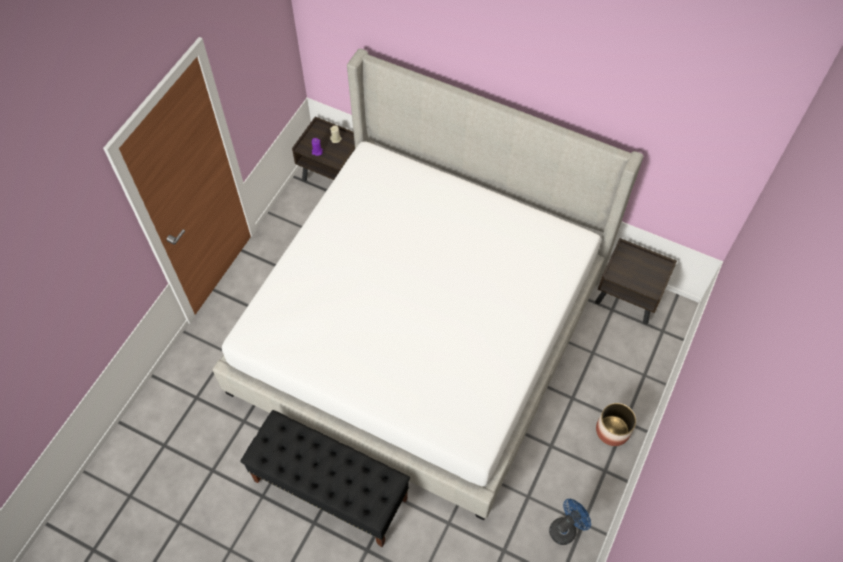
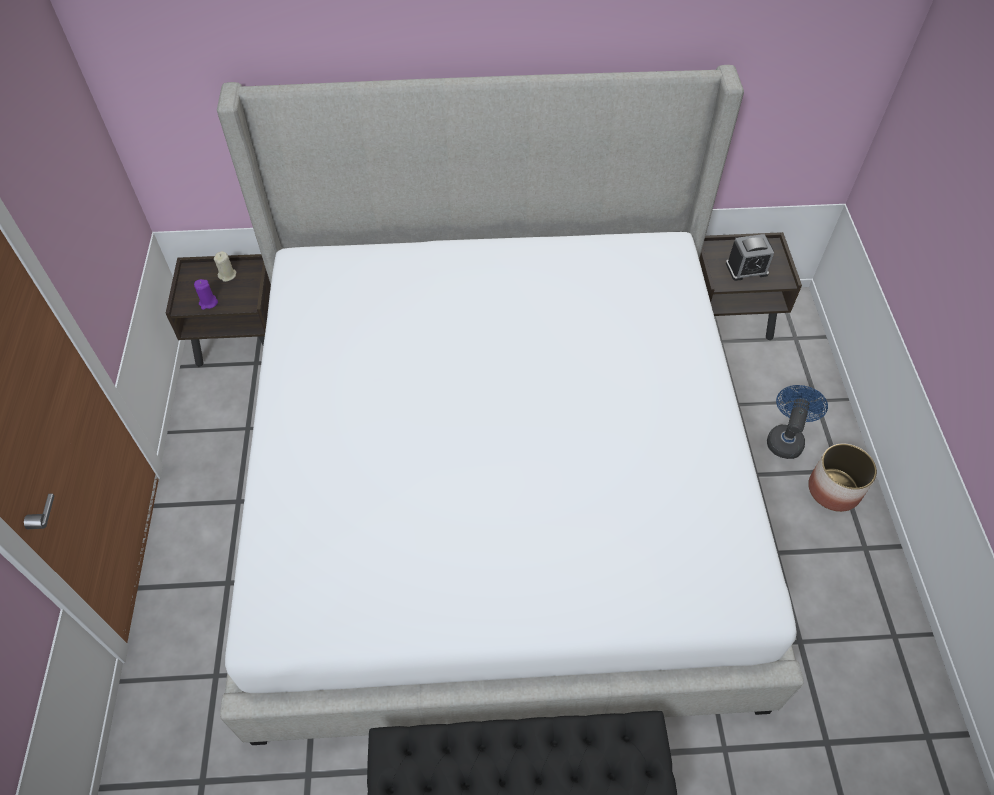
camera: 30 degrees left, 5 degrees down
(566, 528) = (879, 657): blue fan -> blue fan (785, 438)
(635, 273) = (746, 269): none -> alarm clock

